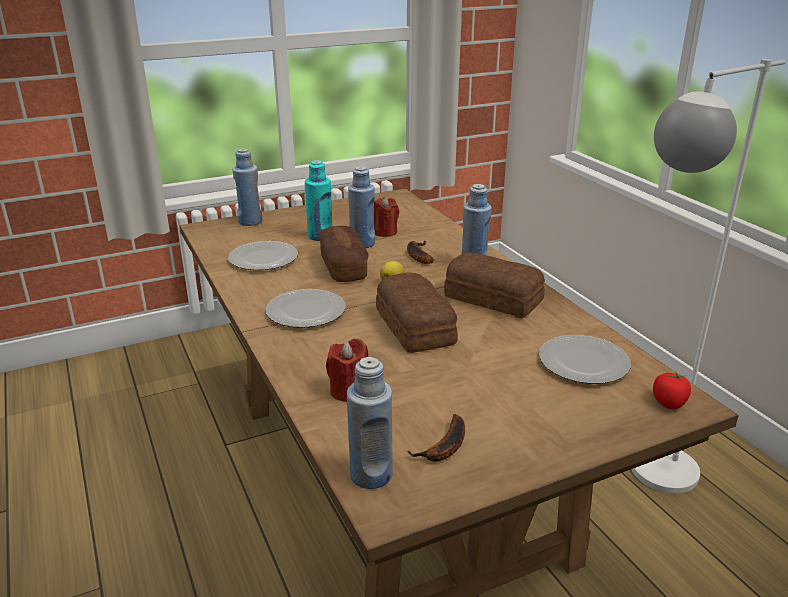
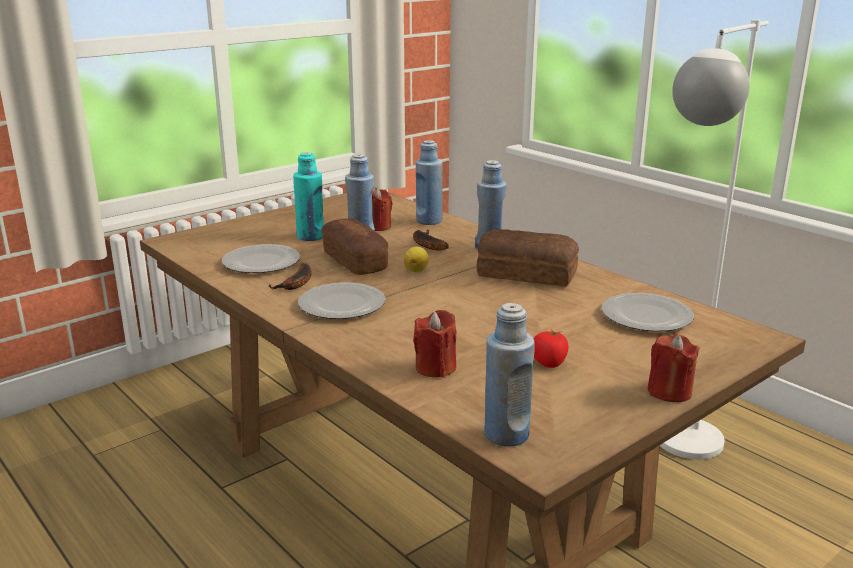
camera: 15 degrees left, 5 degrees down
(250, 222) = (222, 230): blue bottle -> blue bottle (429, 221)
(416, 326) = (465, 304): bread -> none
(445, 448) = (563, 402): banana -> banana (297, 283)
(556, 453) = (669, 391): none -> red candle
(669, 403) = (742, 338): tomato -> tomato (549, 363)

